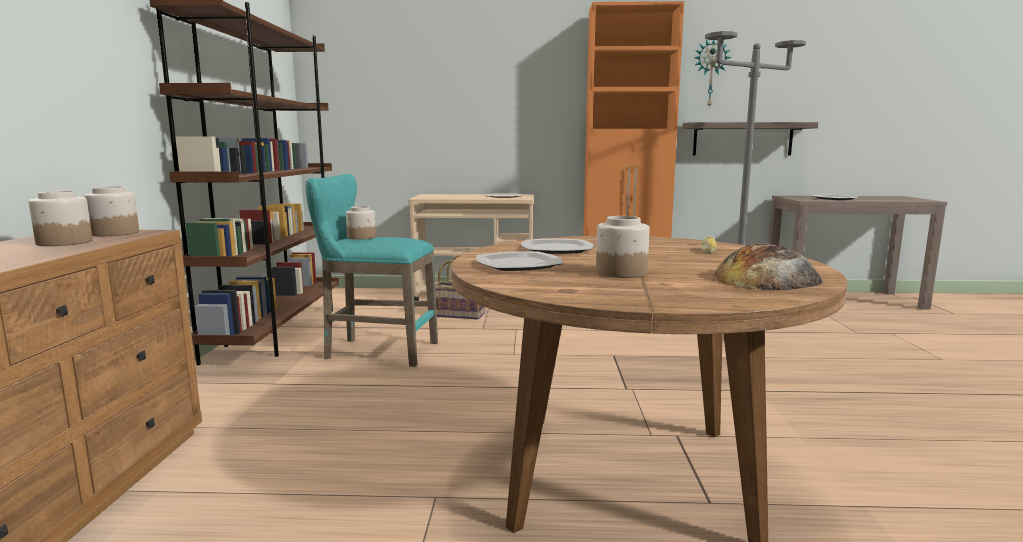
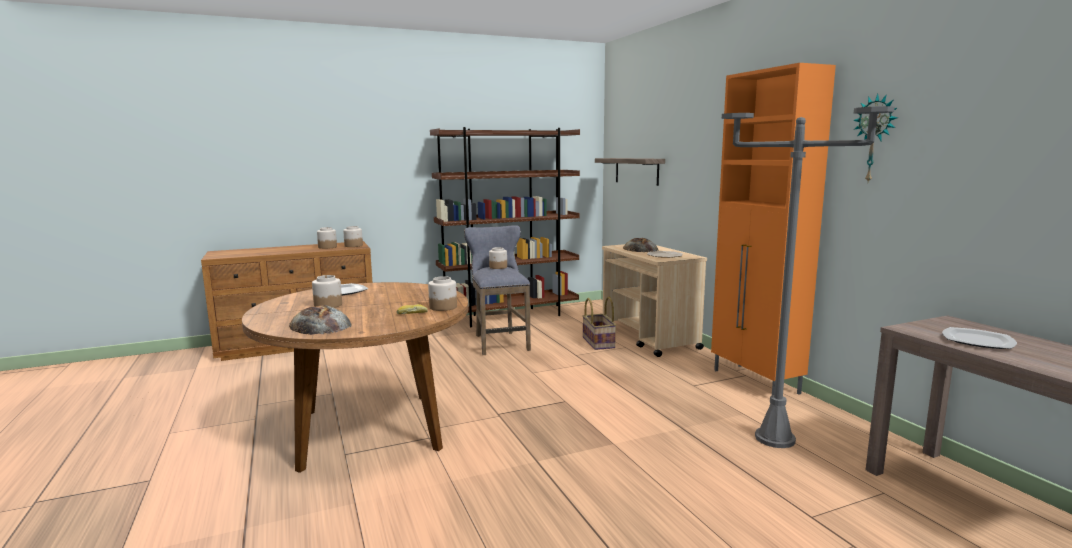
camera: 65 degrees right, 0 degrees up
(375, 351) = (499, 341): turquoise stool -> grey stool
(456, 196) = (640, 249): none -> bread
(556, 249) = (395, 291): plate -> none
(682, 242) = (443, 307): none -> jar
(742, 139) = (911, 228): shelf -> shelf (636, 171)

